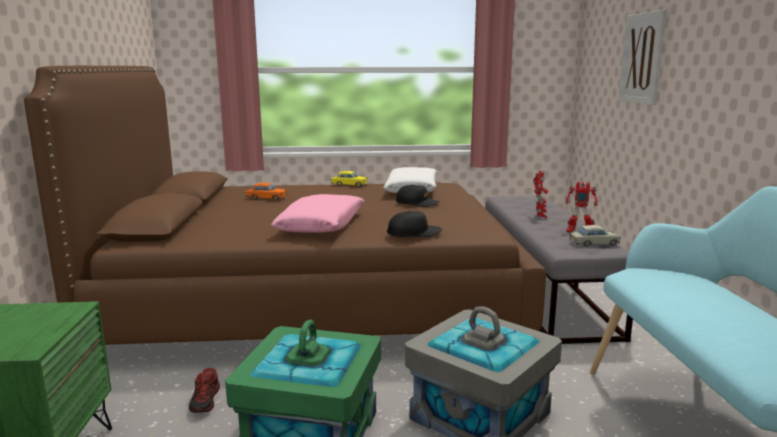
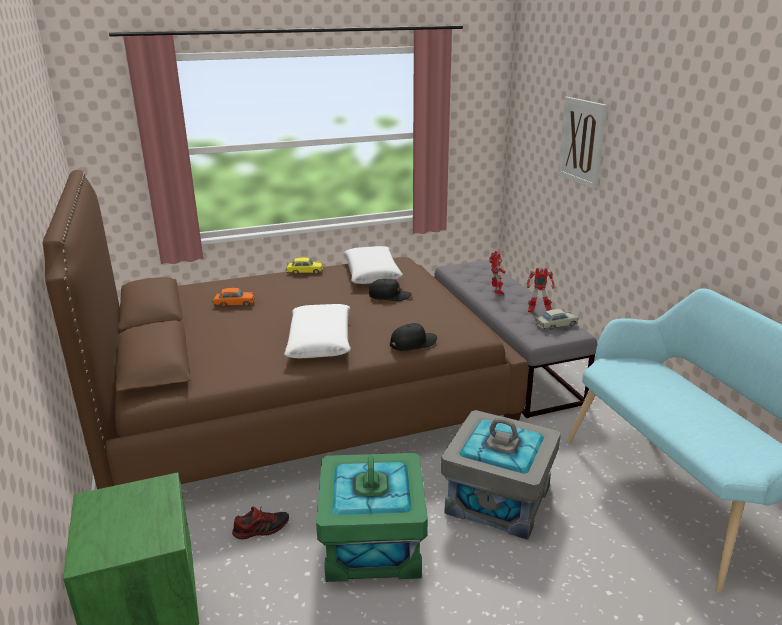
camera: 15 degrees left, 10 degrees up
(206, 400) = (261, 529): shoe -> shoe turned 90 degrees counterclockwise
(322, 225) = (320, 341): pink pillow -> white pillow

